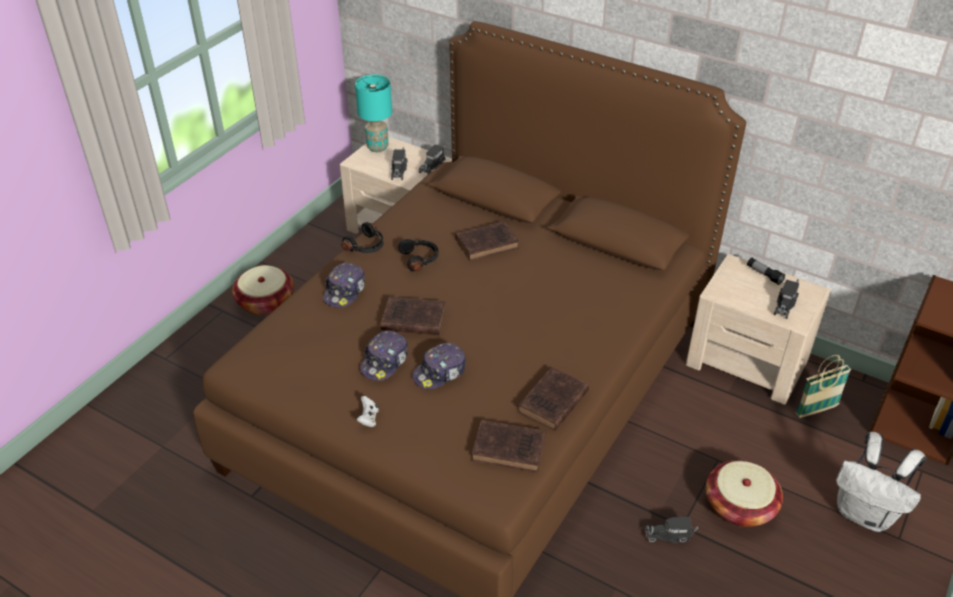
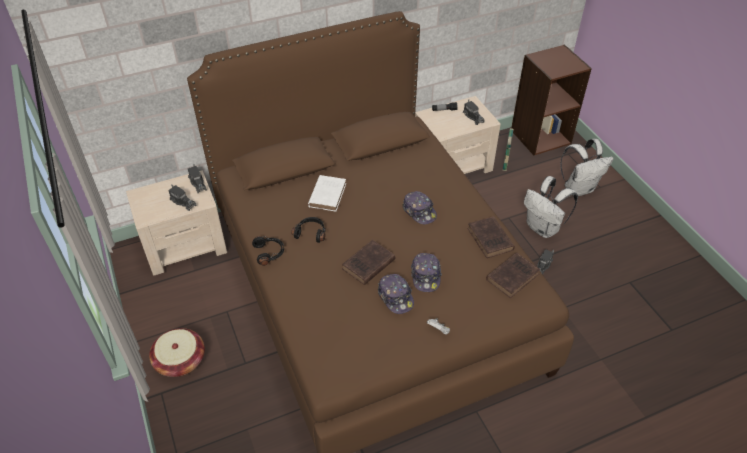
camera: 55 degrees left, 5 degrees up
(345, 291) = (306, 286): cap -> cap (419, 211)
(377, 147) = (143, 200): turquoise table lamp -> none
(488, 243) = (328, 194): brown book -> white book
(739, 506) = (543, 228): basket -> white backpack

